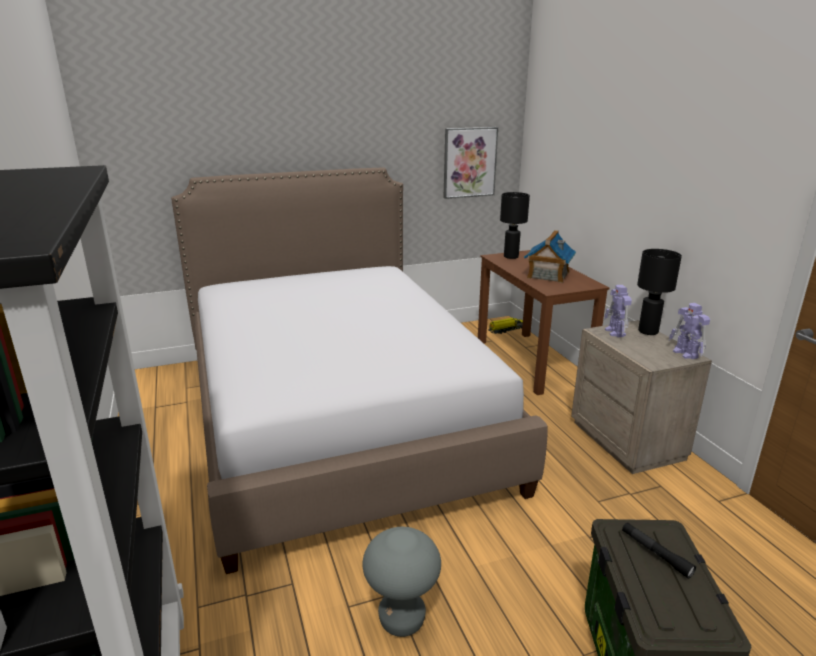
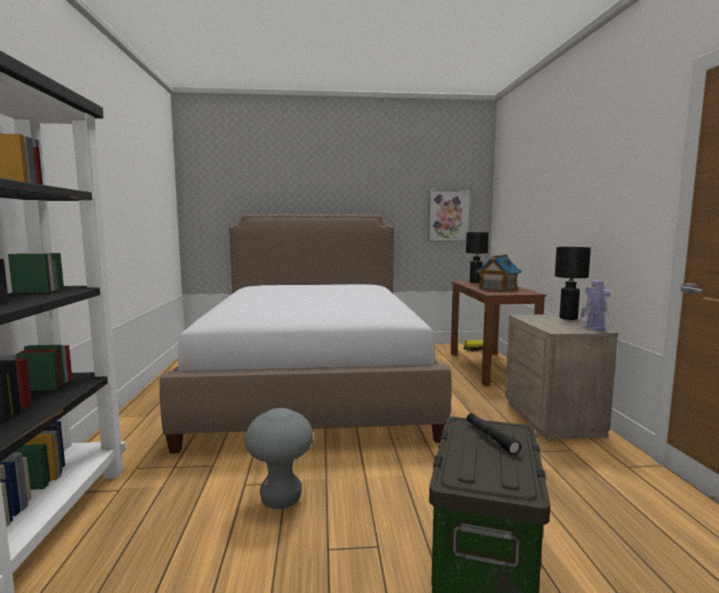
camera: 15 degrees right, 15 degrees down
(615, 332) = (537, 317): toy robot -> none

